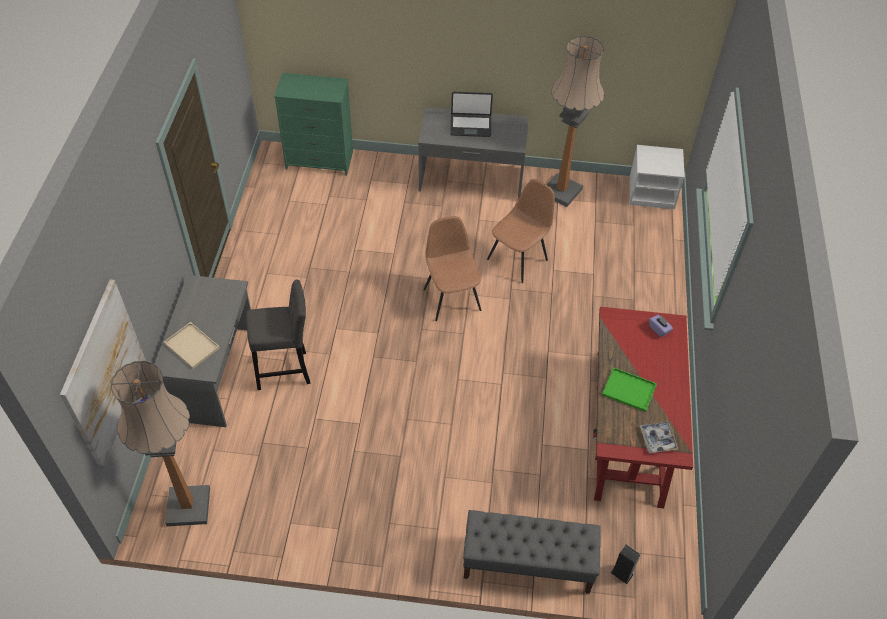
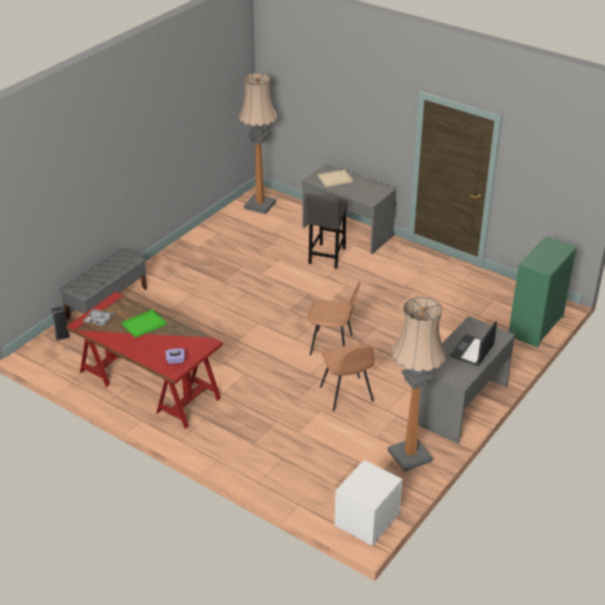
camera: 120 degrees right, 15 degrees down
(104, 375) = (296, 103): picture -> none

